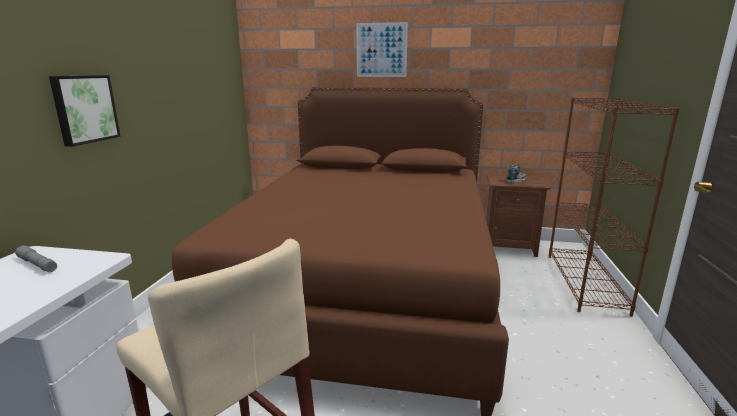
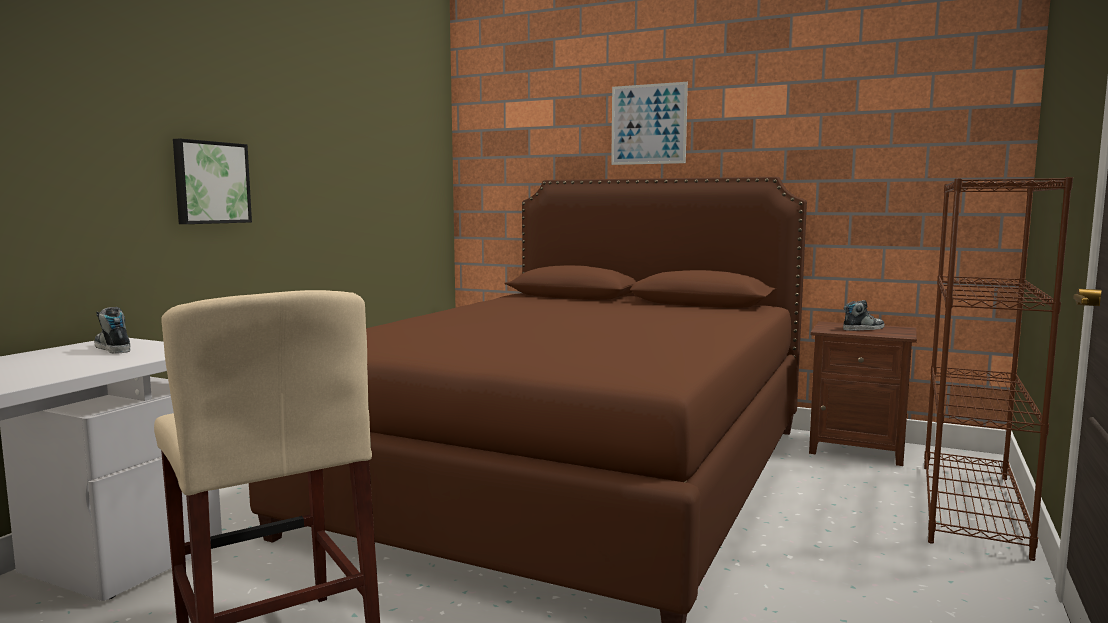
camera: 15 degrees right, 10 degrees down
(37, 264) = (112, 348): grey flashlight -> shoe

